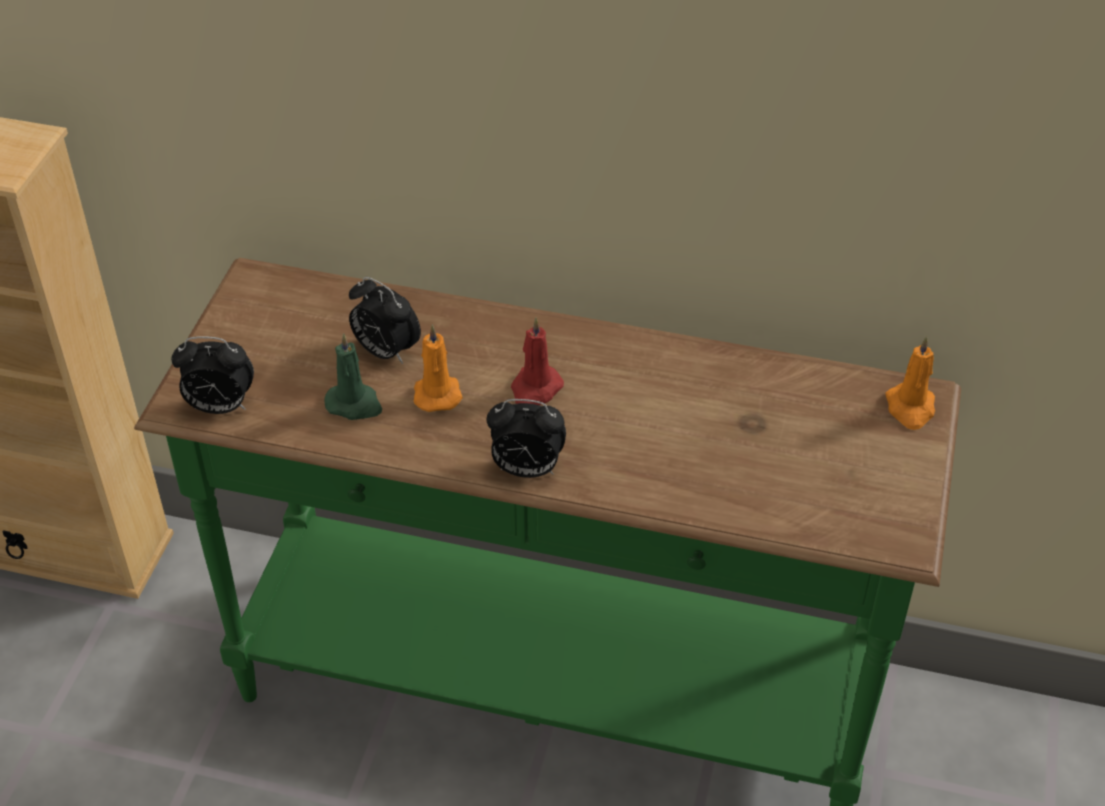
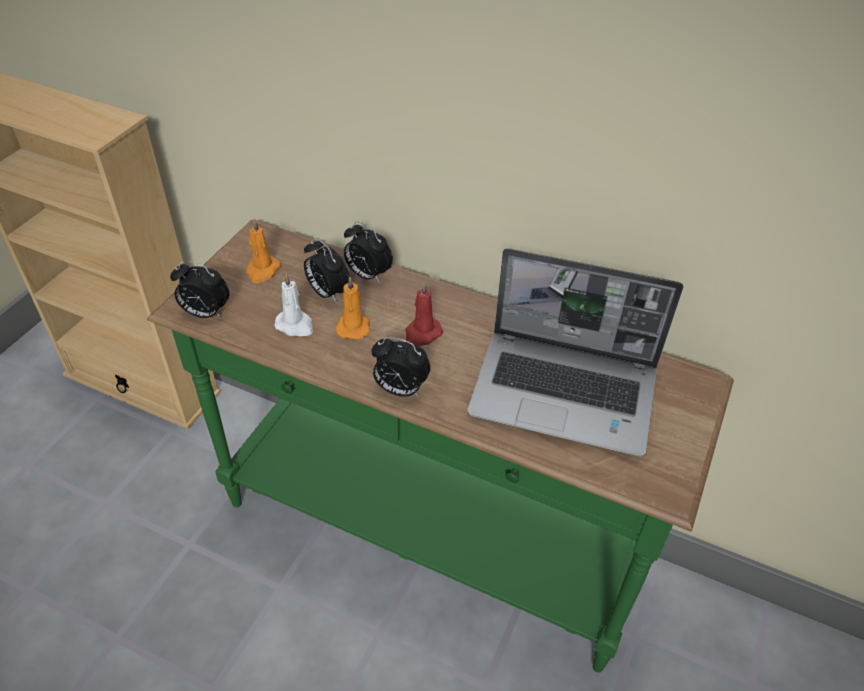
camera: 10 degrees right, 0 degrees up
(355, 404) = (295, 325): green candle -> white candle
(434, 317) = (367, 275): none -> alarm clock
(748, 438) = (566, 392): none -> laptop
(910, 408) = (692, 389): orange candle -> orange candle (262, 271)

